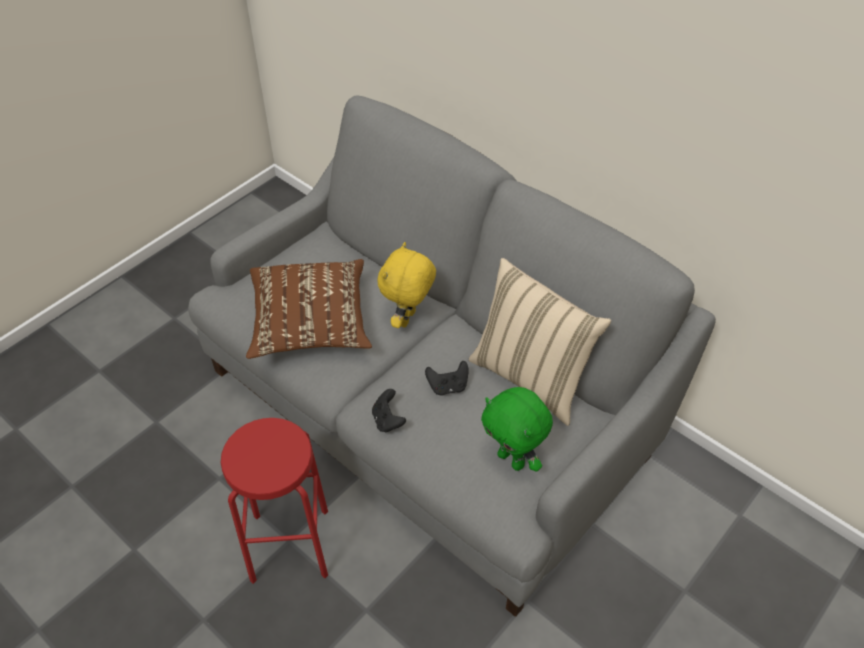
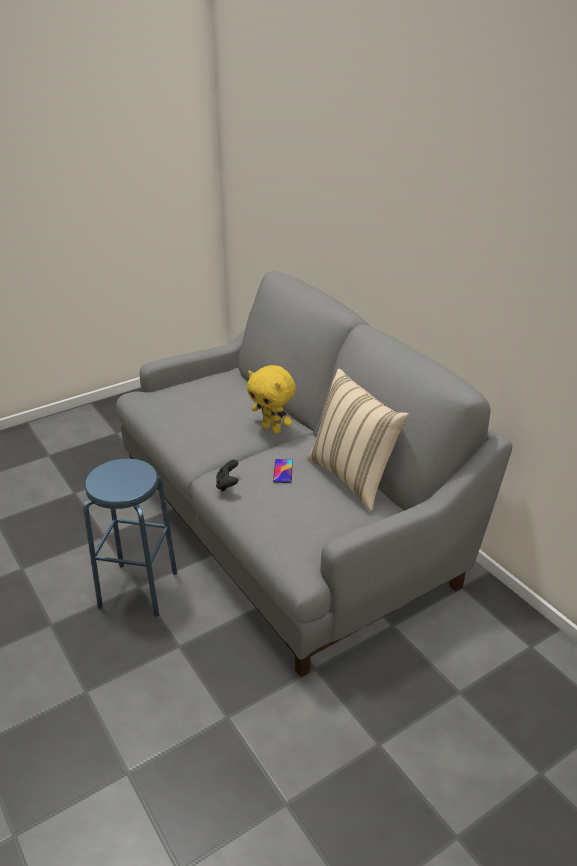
camera: 15 degrees right, 15 degrees down
(290, 544) = (138, 589): red stool -> blue stool
(310, 323) = (196, 418): brown pillow -> none
(408, 319) = (272, 429): yellow plush toy -> yellow plush toy turned 90 degrees counterclockwise
(448, 386) = (283, 471): black game controller -> phone
(512, 459) = (315, 525): green plush toy -> none

